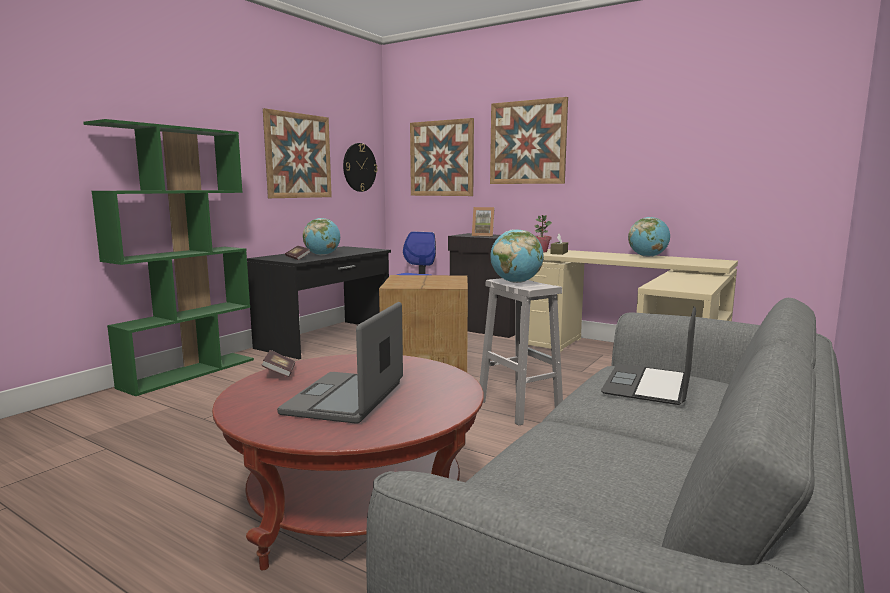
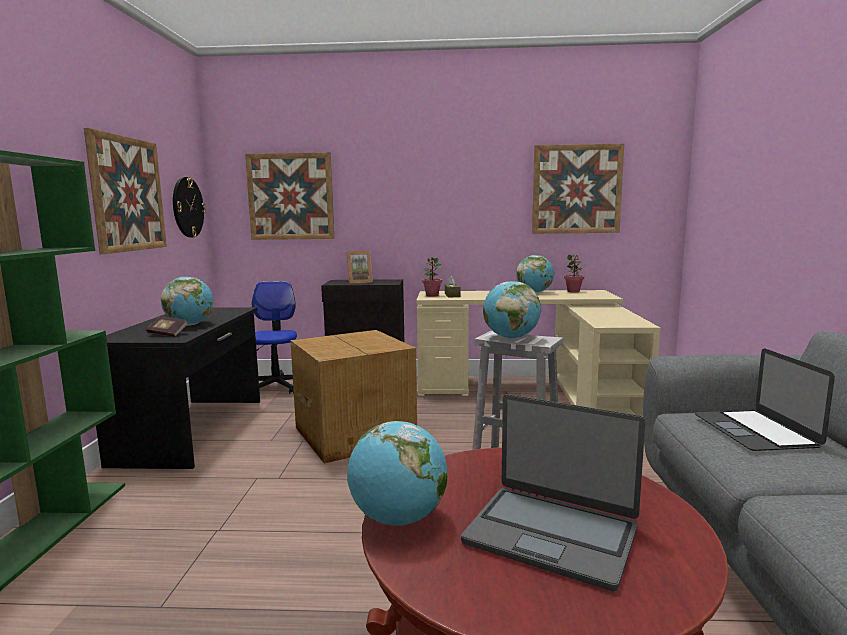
camera: 30 degrees left, 0 degrees up
(279, 373) = (398, 519): book -> globe
(346, 399) = (551, 534): laptop -> laptop turned 45 degrees counterclockwise
(527, 142) = (397, 181): picture -> picture (576, 189)
(694, 259) = (573, 291): none -> potted plant

